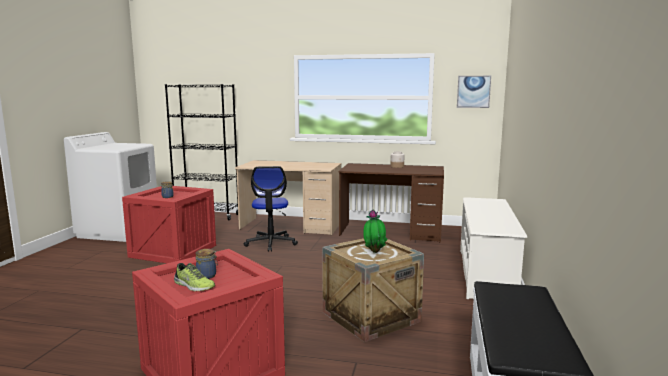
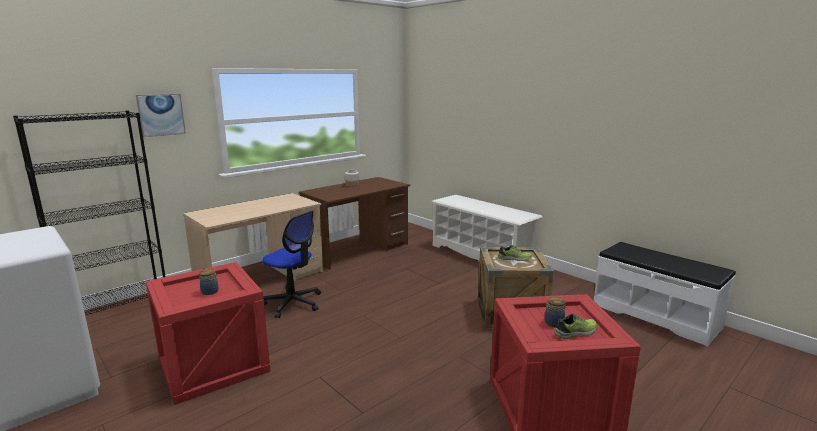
camera: 55 degrees left, 5 degrees up
(374, 251) = (514, 258): potted plant -> shoe
(473, 91) = (387, 105): picture -> picture (161, 114)

